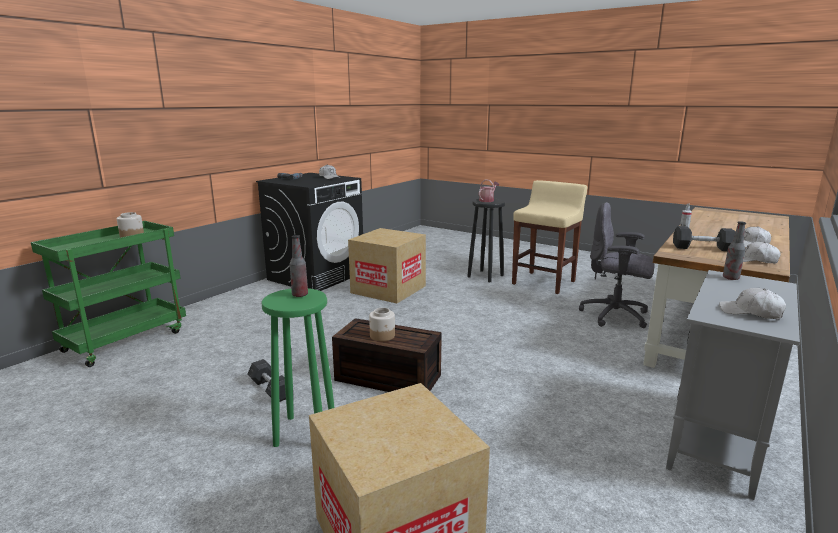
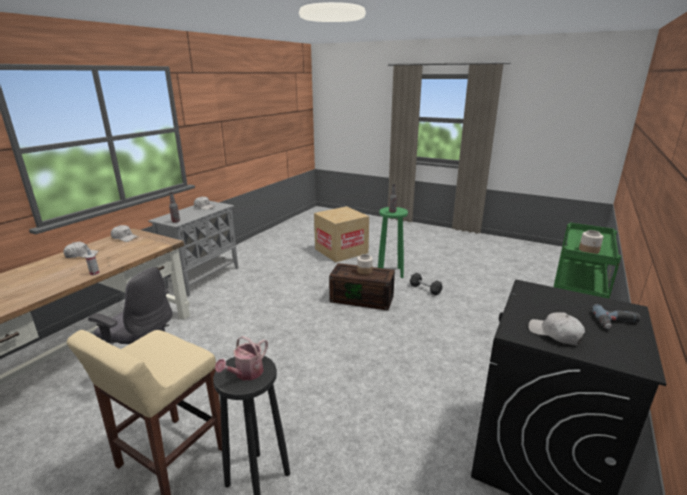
camera: 175 degrees right, 5 degrees up
(388, 289) = (405, 417): cardboard box -> none
(702, 248) = (132, 249): grey dumbbell -> none

